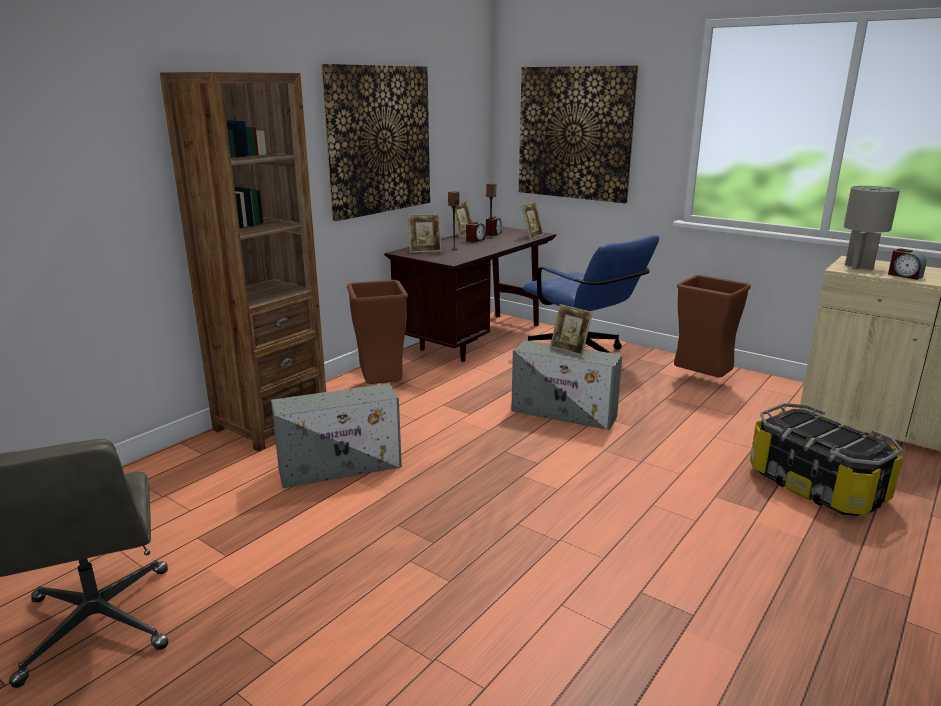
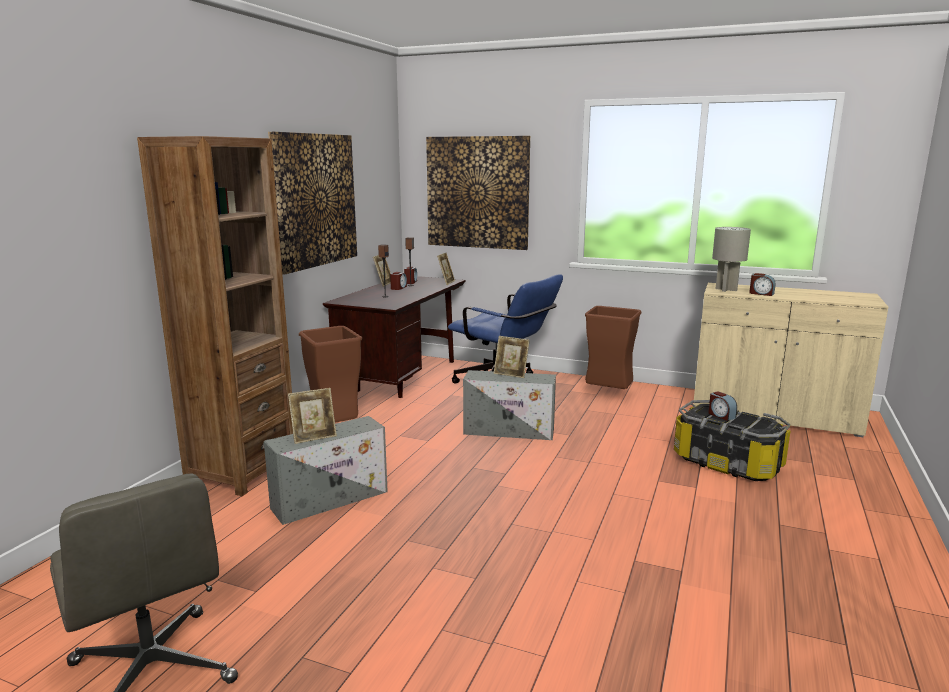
camera: 15 degrees left, 5 degrees down
(425, 251) = (359, 299): picture frame -> picture frame (314, 437)
(813, 427) = (721, 415): none -> alarm clock

